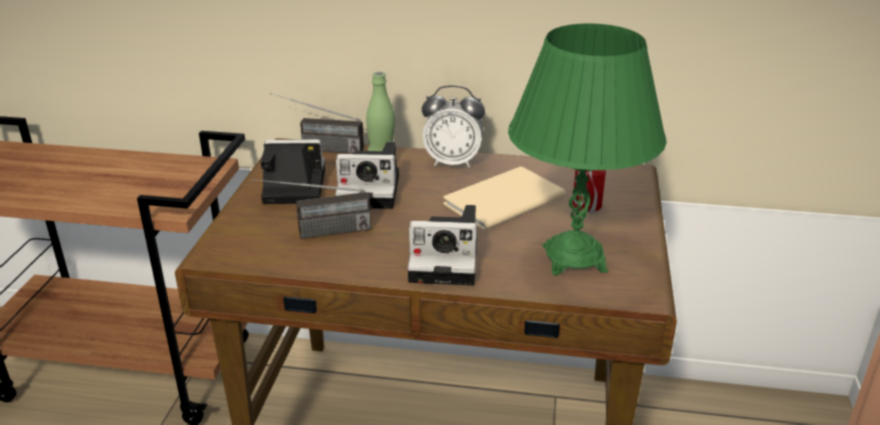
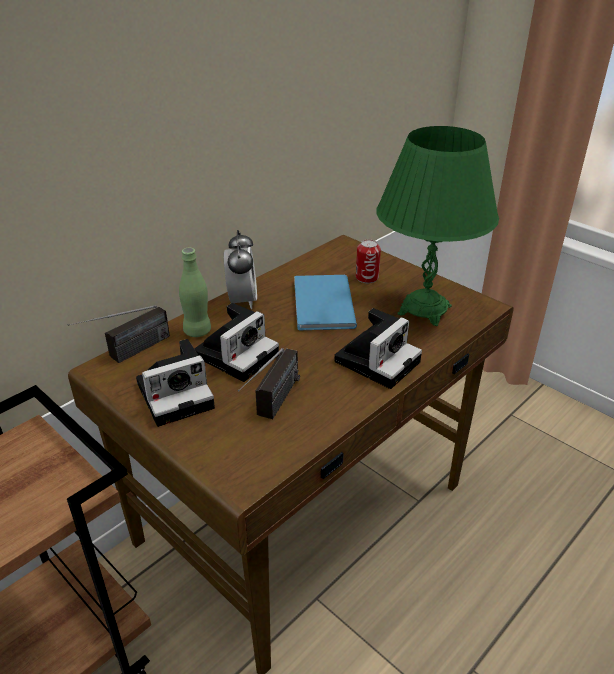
camera: 55 degrees left, 5 degrees up
(291, 187) = (178, 393): camera -> camera turned 150 degrees counterclockwise
(452, 162) = (242, 301): alarm clock -> alarm clock turned 45 degrees counterclockwise
(499, 200) = (321, 305): beige book -> blue book

